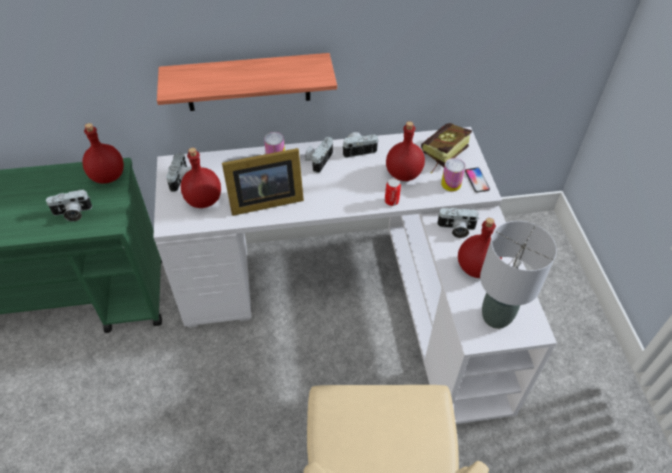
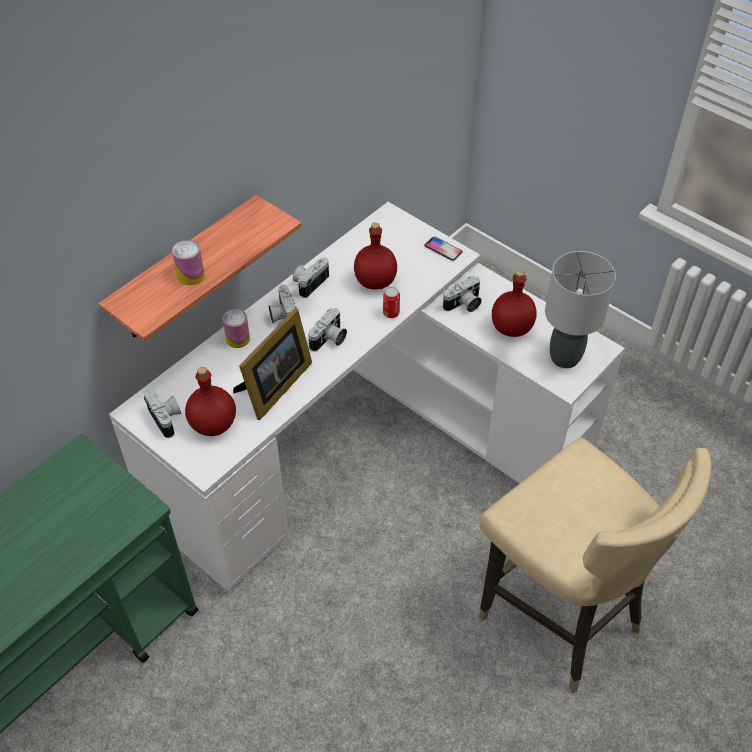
camera: 40 degrees left, 0 degrees up
(72, 213) = (88, 527): camera -> camera (329, 340)
(108, 176) = (80, 466): red bottle -> none
(441, 156) = (390, 244): book -> none
(451, 184) = (425, 266): can -> can (191, 275)

